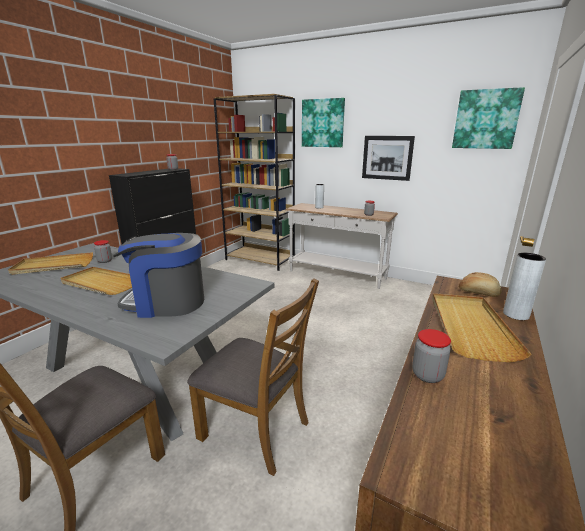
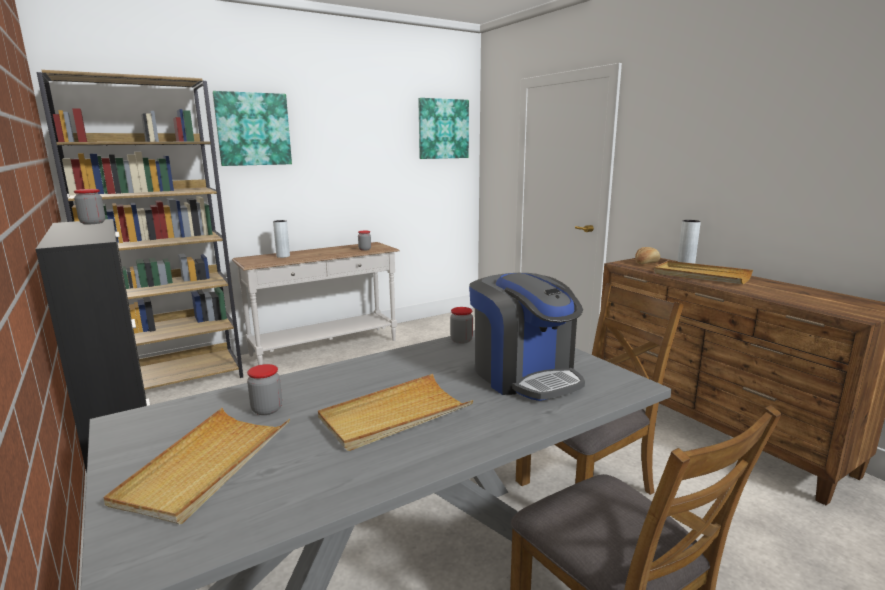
camera: 60 degrees left, 5 degrees down
(166, 302) = (524, 375): coffee machine -> coffee machine turned 60 degrees counterclockwise
(387, 157) = (353, 175): picture -> none
(427, 375) = (764, 295): jar -> jar (461, 340)

